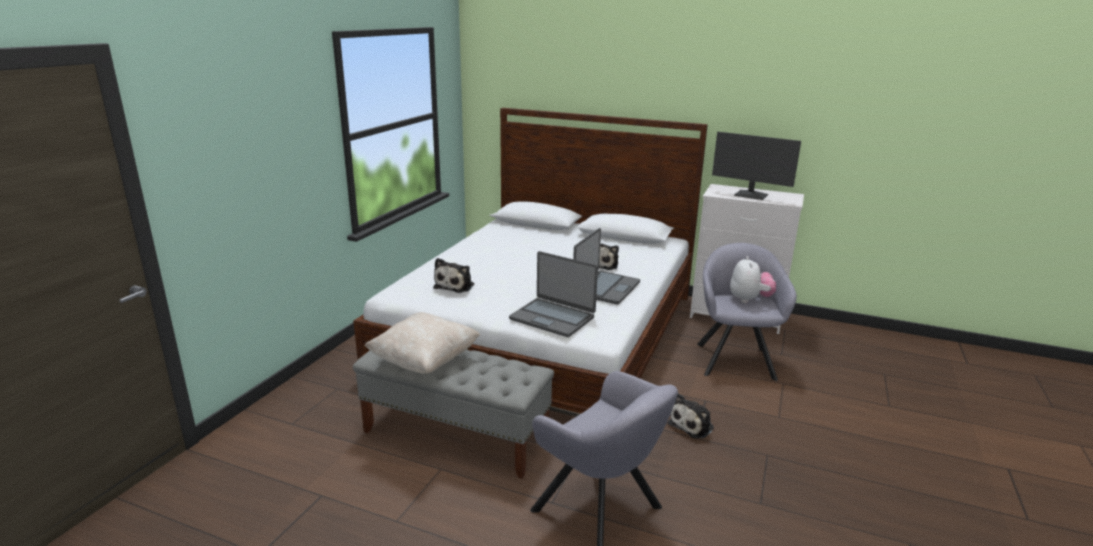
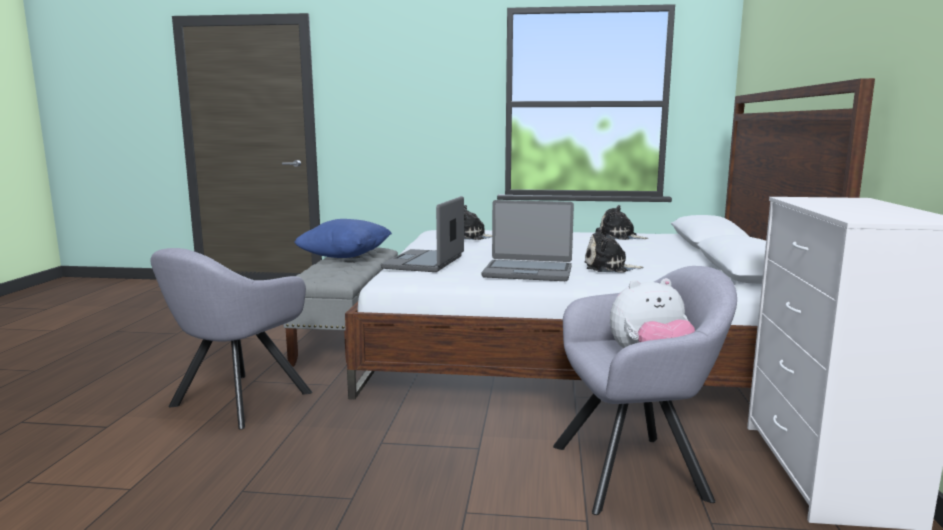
camera: 75 degrees right, 10 degrees down
(425, 361) = (345, 257): beige pillow -> blue pillow
(693, 425) = (409, 441): plush toy -> plush toy (620, 237)
(750, 195) = (846, 207): monitor -> none

